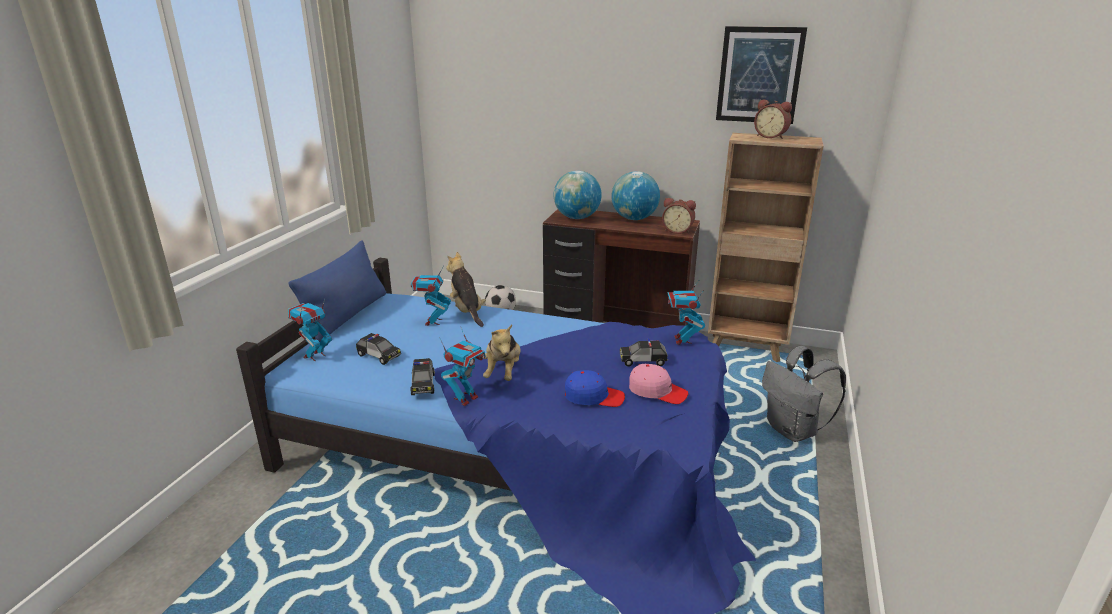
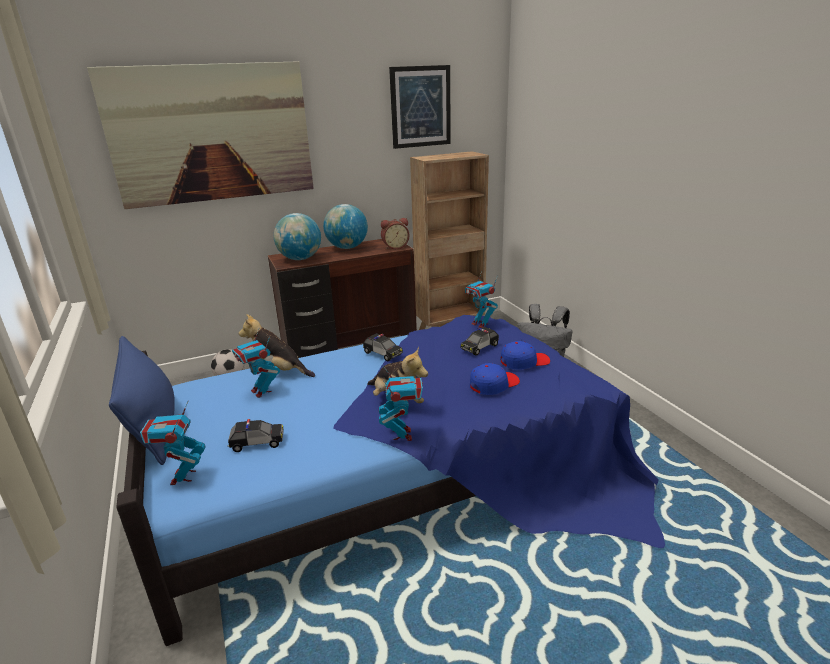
camera: 40 degrees left, 0 degrees up
(423, 384) = (346, 443): toy car -> toy car (382, 353)
(530, 81) = (212, 134): none -> picture
(657, 391) = (524, 362): pink cap -> blue cap
(771, 136) = (443, 155): alarm clock -> none

